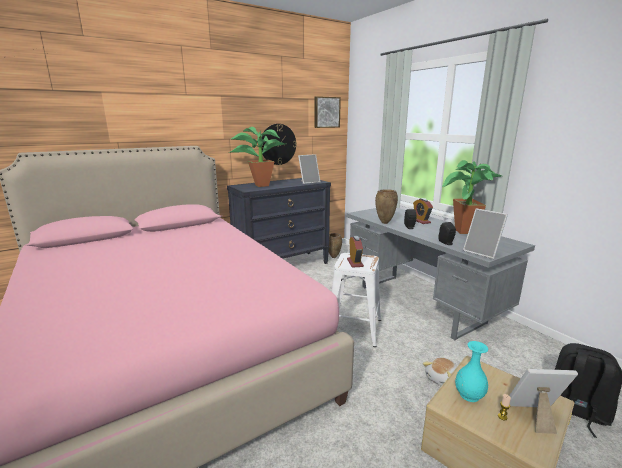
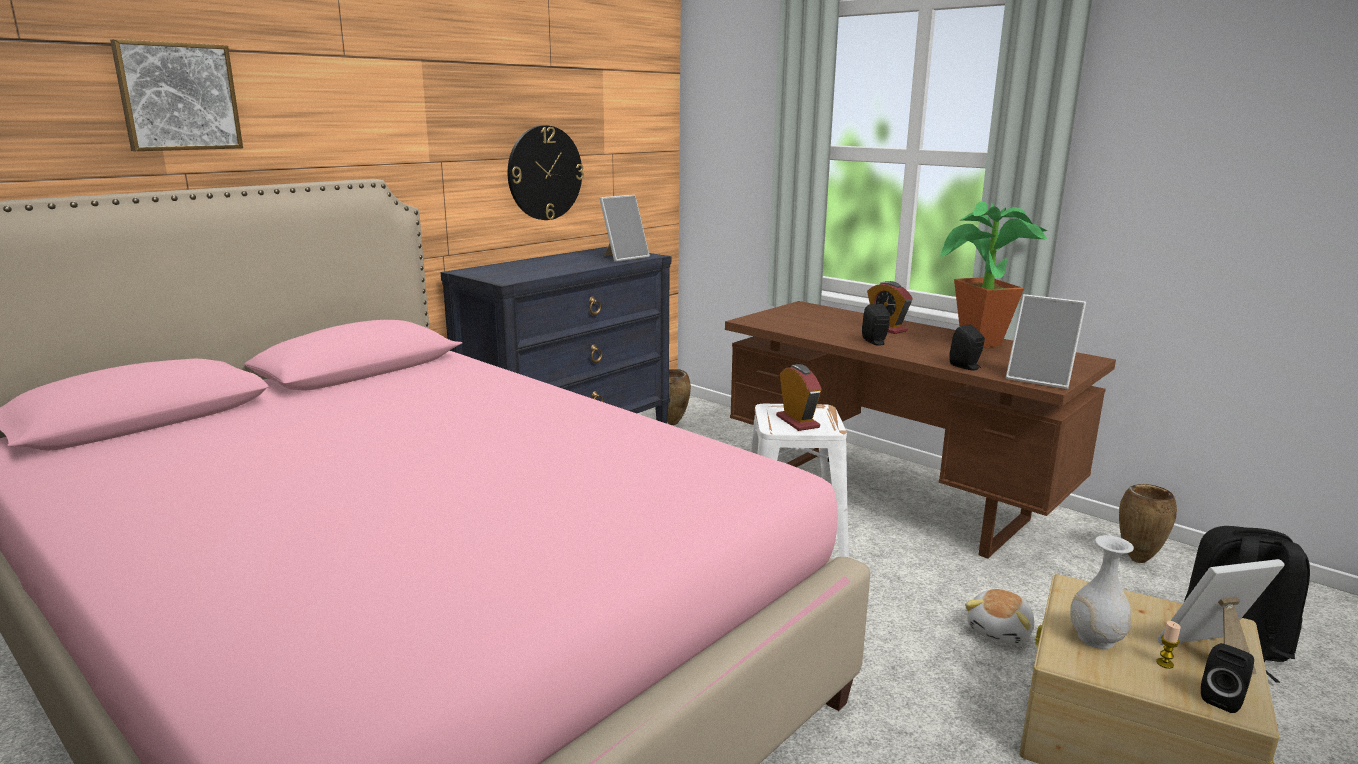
camera: 15 degrees left, 0 degrees up
(258, 185) = (517, 269): potted plant -> none
(326, 112) = (639, 100): picture -> picture (178, 97)
(384, 223) = (819, 336): brown vase -> brown vase (1136, 559)
(420, 303) = (893, 498): grey desk -> brown desk
(469, 395) = (1096, 638): turquoise vase -> white vase
(527, 444) = (1223, 698): none -> black speaker

